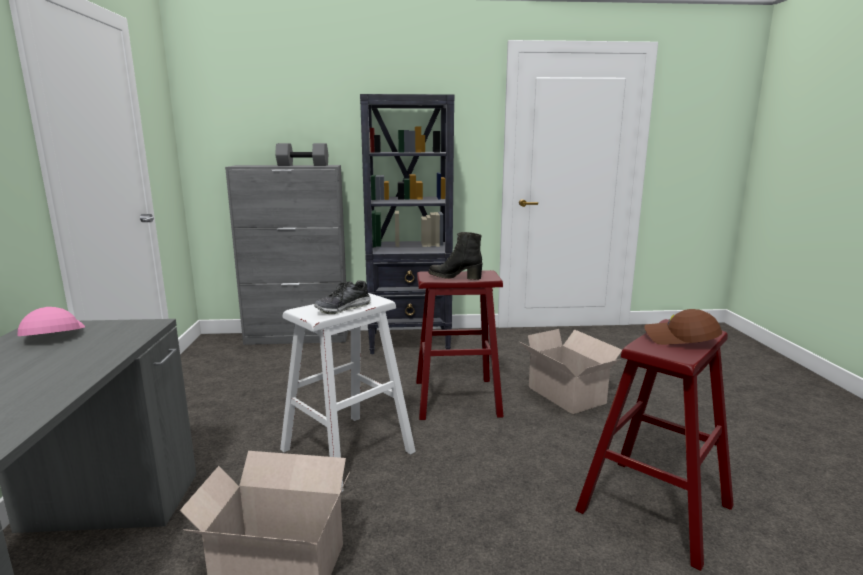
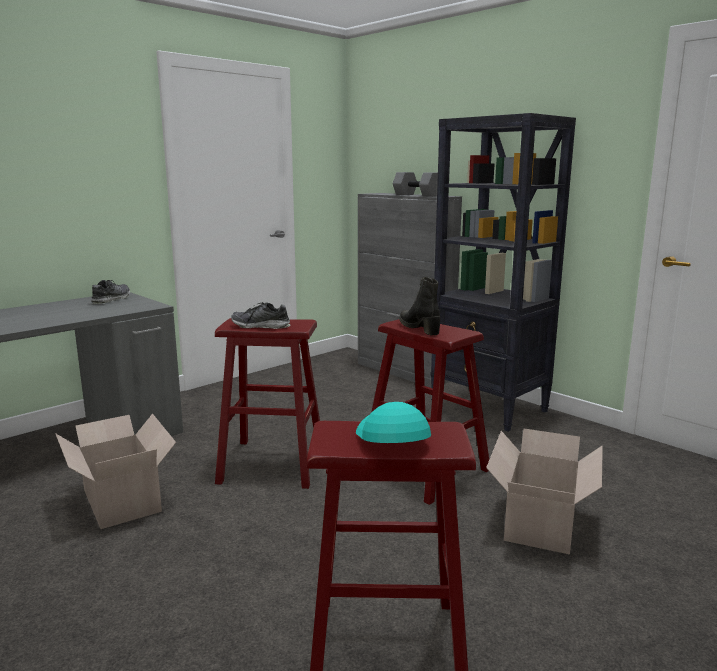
camera: 50 degrees right, 0 degrees up
(52, 335) = (111, 300): pink cap -> shoe
(348, 450) = (273, 463): white stool -> red stool
(680, 339) = (391, 438): brown cap -> turquoise cap

